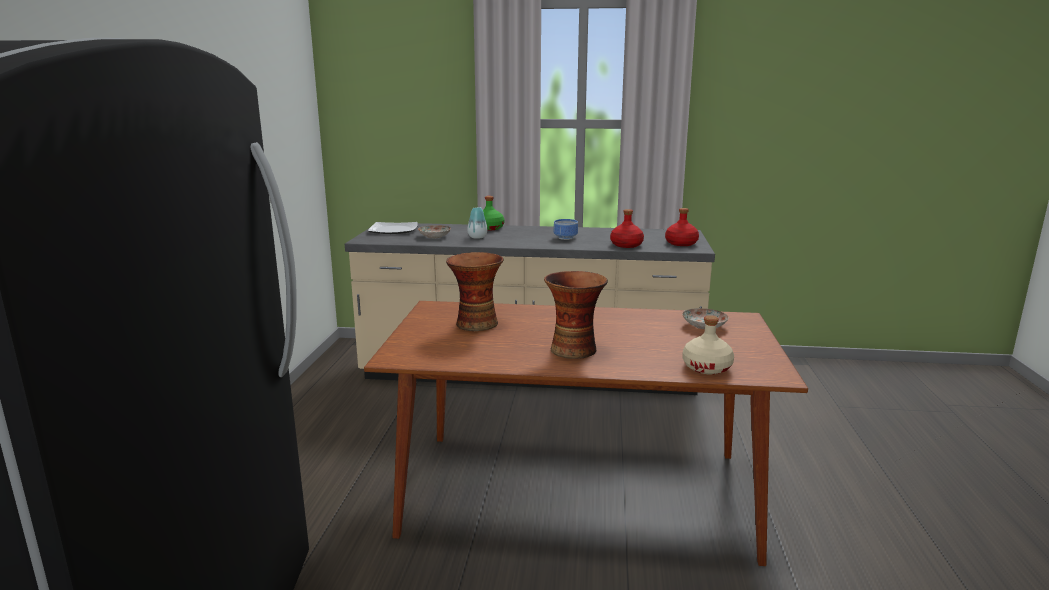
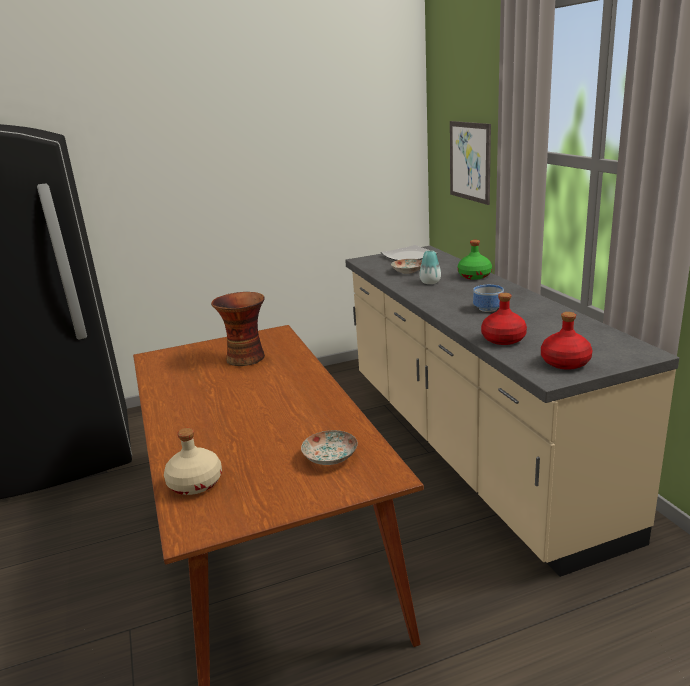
camera: 65 degrees right, 5 degrees up
(408, 136) = (470, 161): none -> picture
(573, 349) = (208, 409): vase -> none

